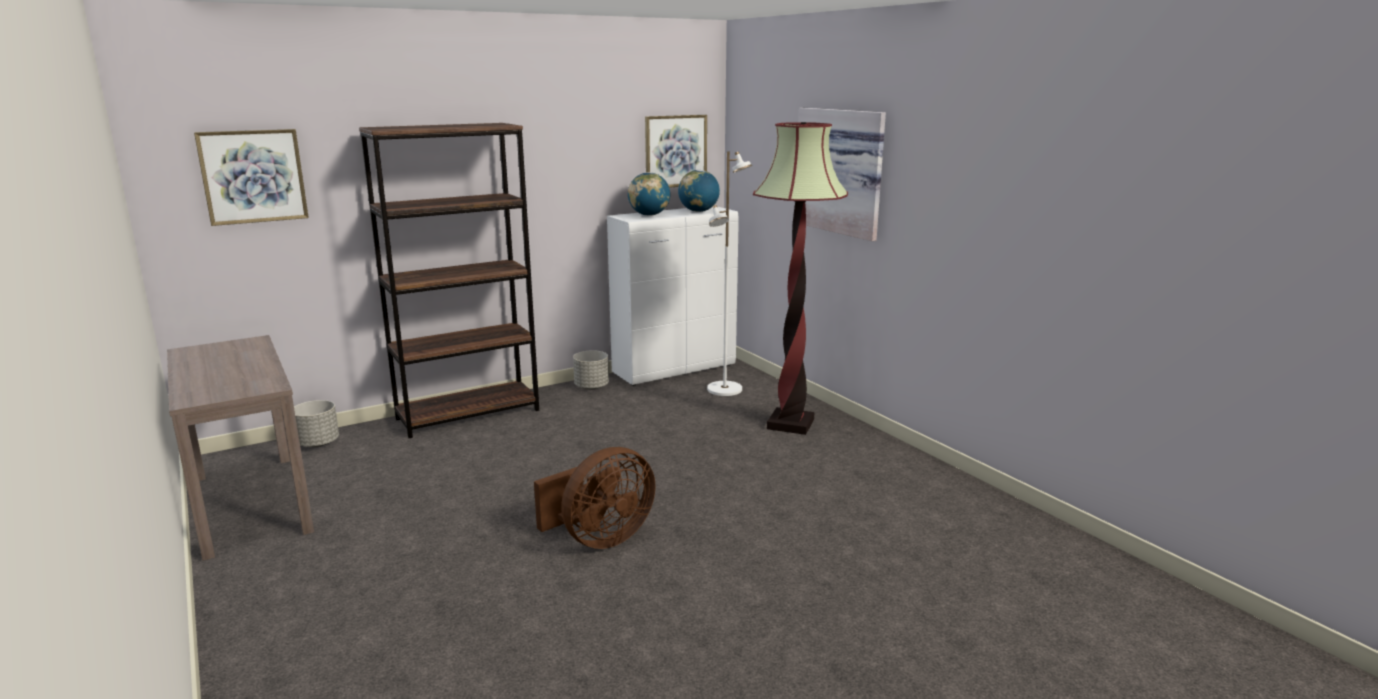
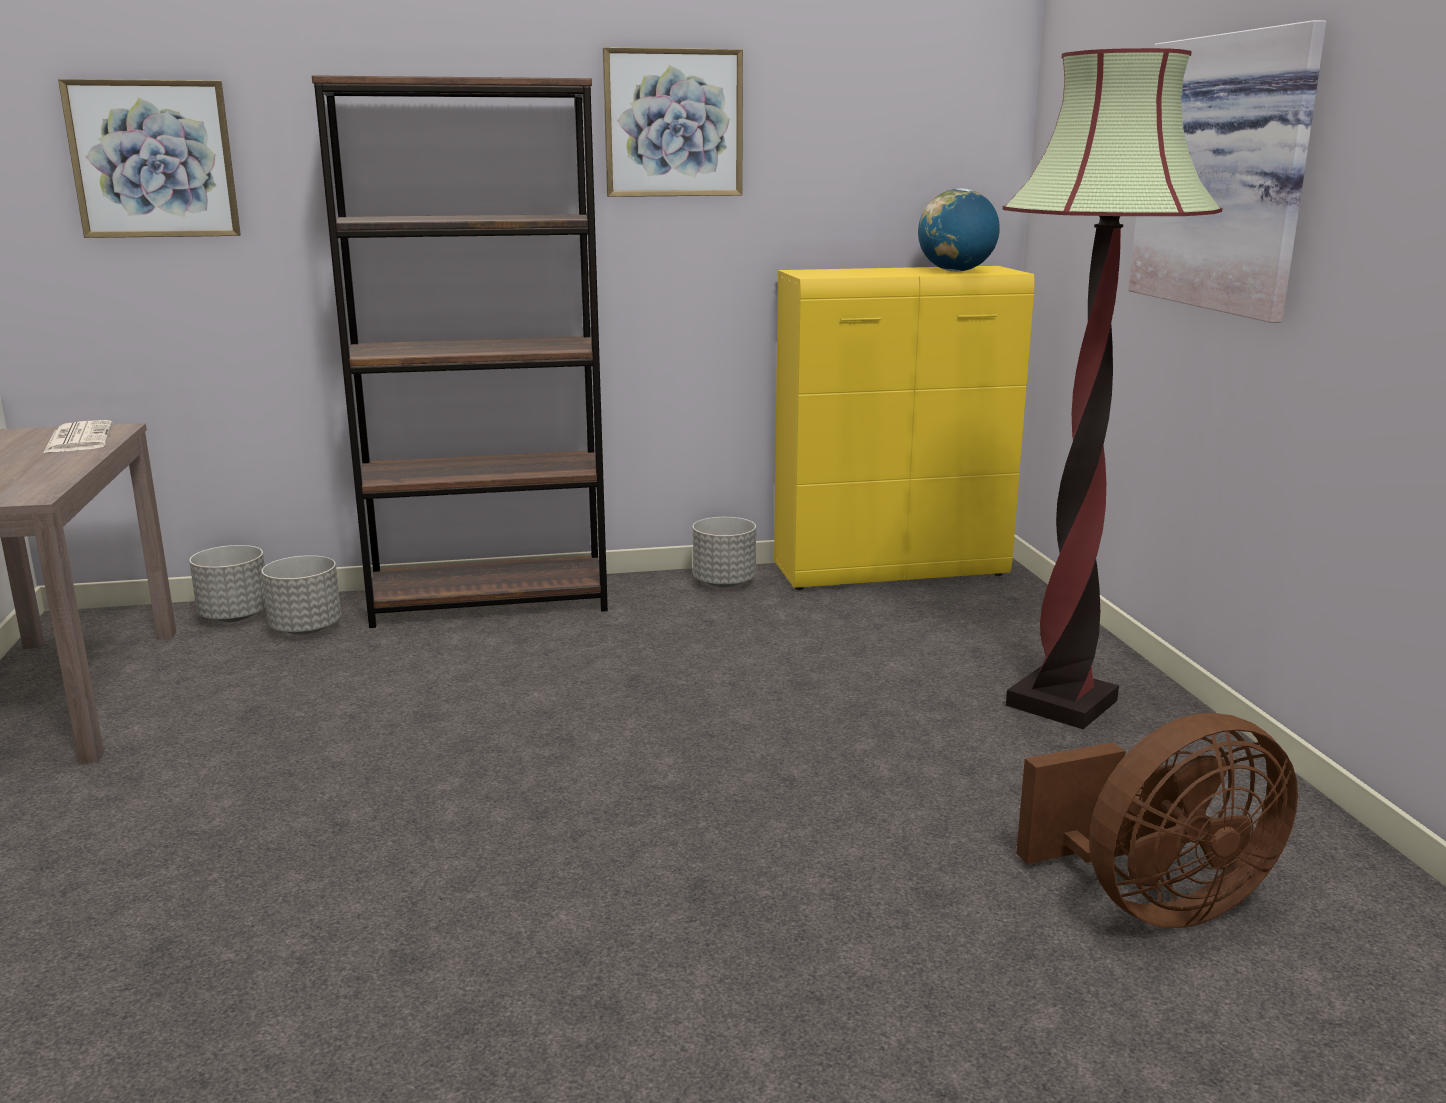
camera: 20 degrees right, 0 degrees up
(242, 349) = (78, 438): none -> newspaper
(370, 444) = (306, 628): none -> grey planter
(600, 539) = (537, 873): brown fan -> brown fan (1154, 903)
(649, 215) = (854, 272): globe -> none
(675, 151) = (926, 155): picture -> picture (673, 123)
(675, 369) = (892, 571): white cabinet -> yellow cabinet
(725, 389) = (965, 618): white floor lamp -> none

